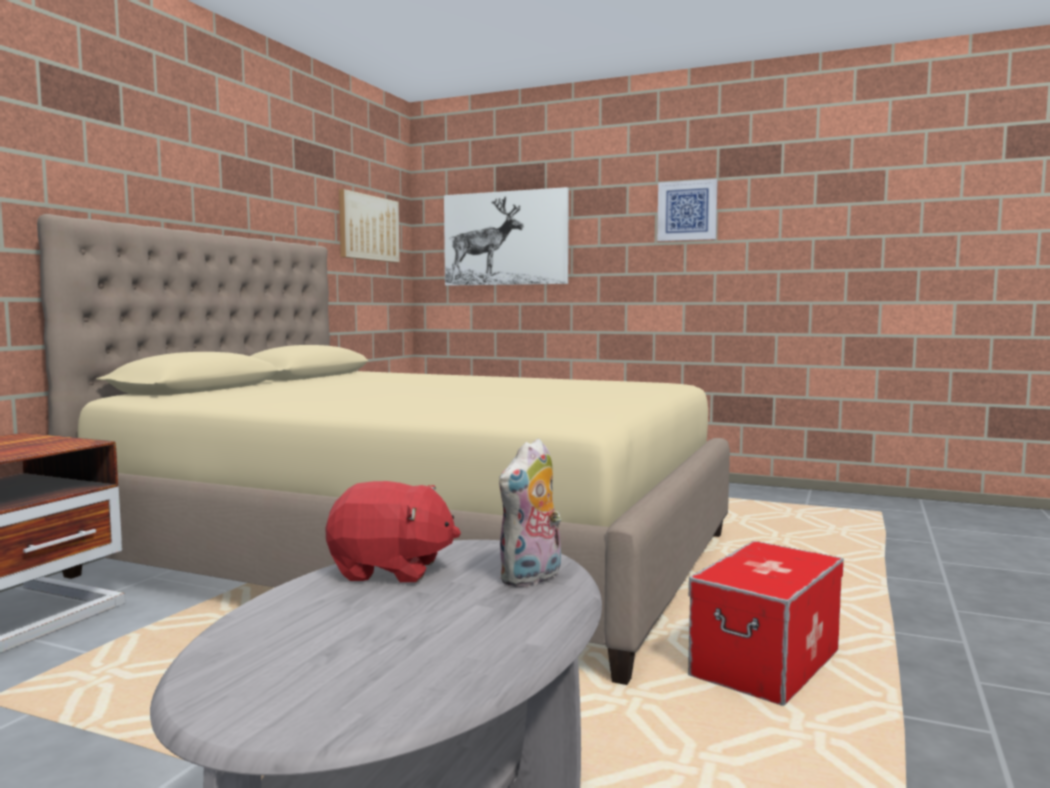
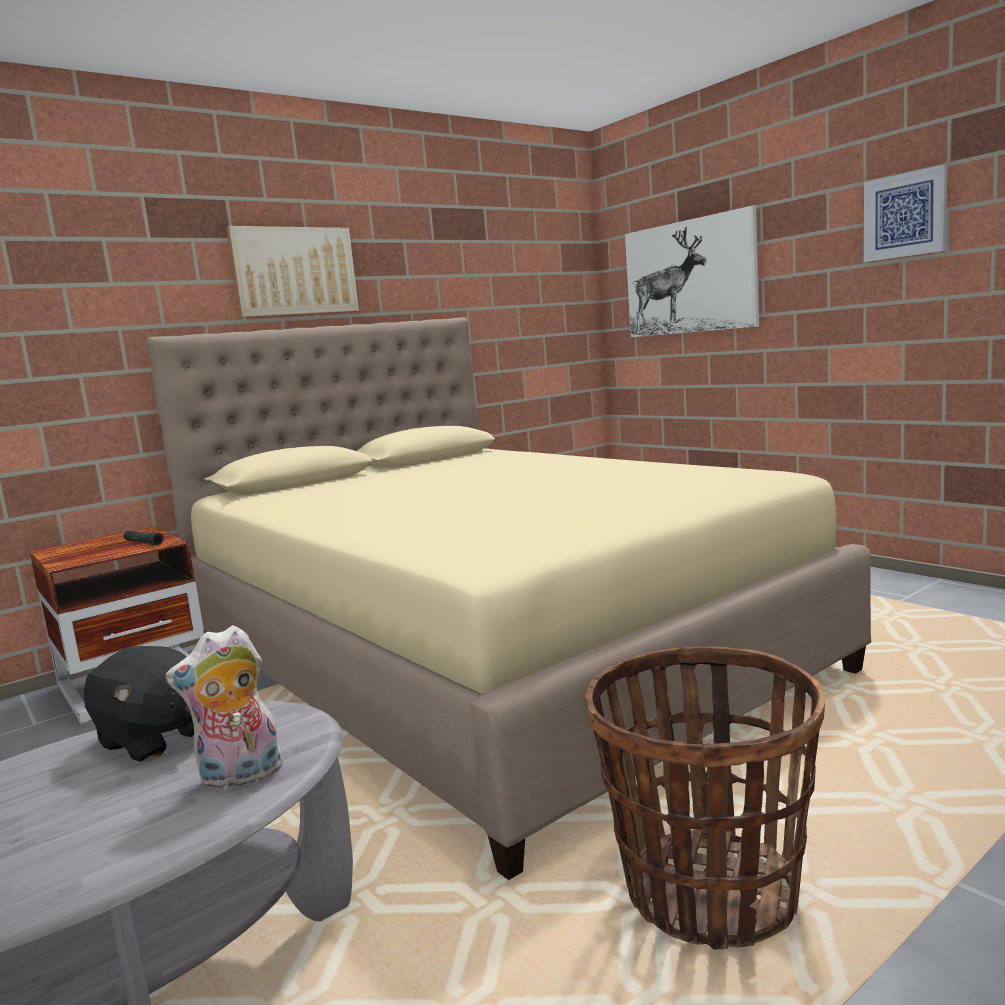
camera: 30 degrees right, 5 degrees up
(50, 443) = (143, 543): none -> black flashlight
(368, 228) = (535, 285): picture -> picture (294, 271)
(391, 570) = (156, 738): red plush toy -> black plush toy
(766, 663) = (708, 891): storage box -> basket

